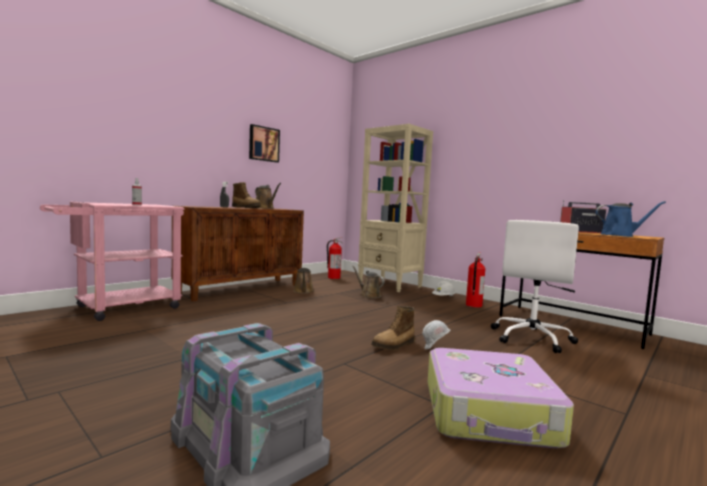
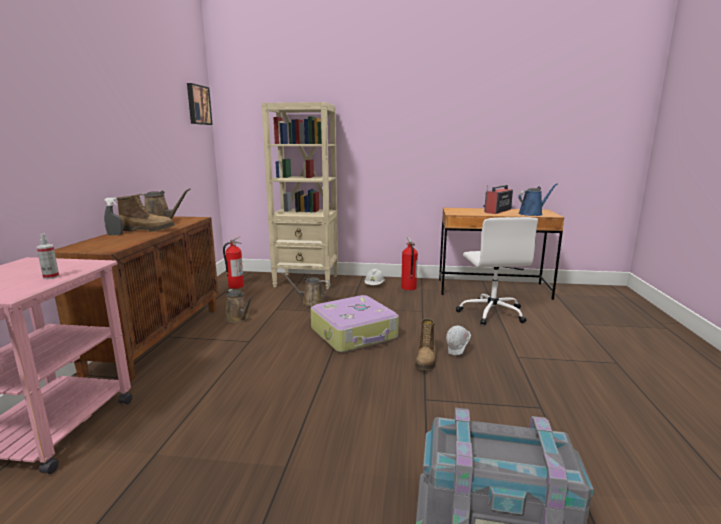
camera: 35 degrees left, 10 degrees up
(263, 144) = (132, 129): picture -> picture (198, 105)
(490, 413) = (570, 399): suitcase -> suitcase (354, 334)

